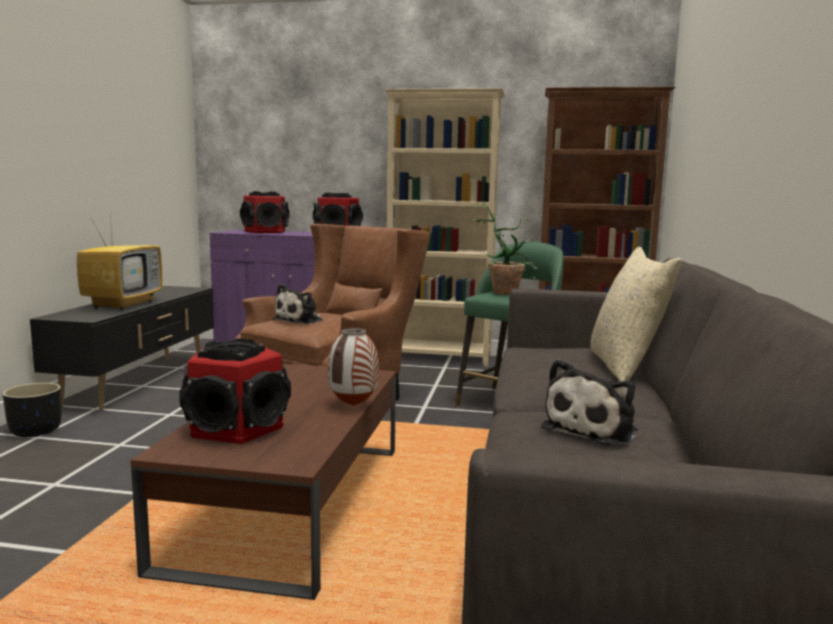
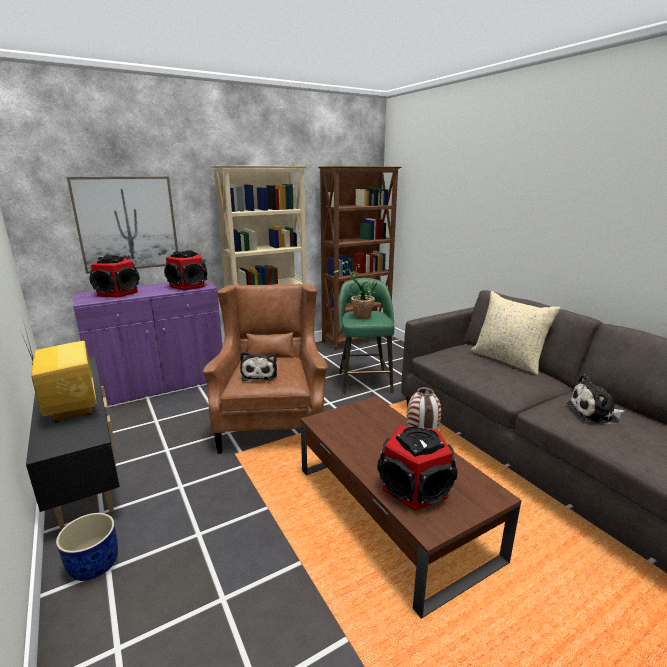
camera: 40 degrees left, 10 degrees up
(36, 431) = (94, 564): black planter -> blue planter
(297, 161) = (127, 224): none -> picture
(593, 429) = (595, 413): plush toy -> plush toy turned 90 degrees clockwise

